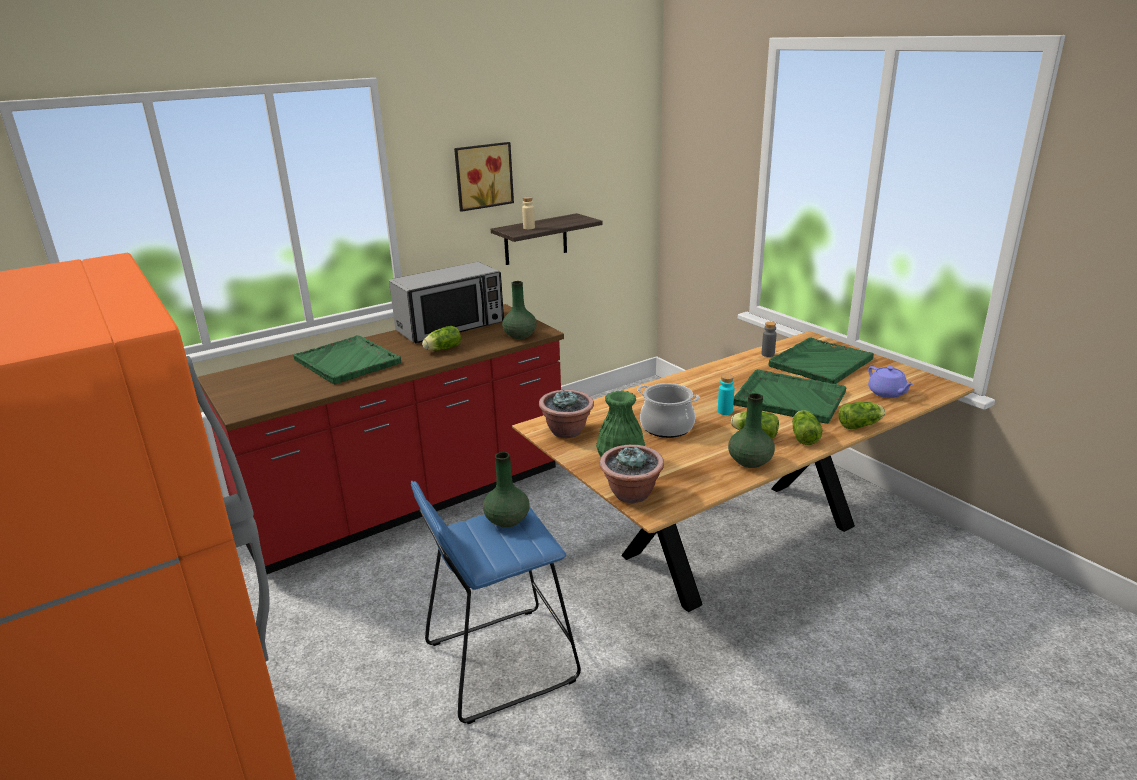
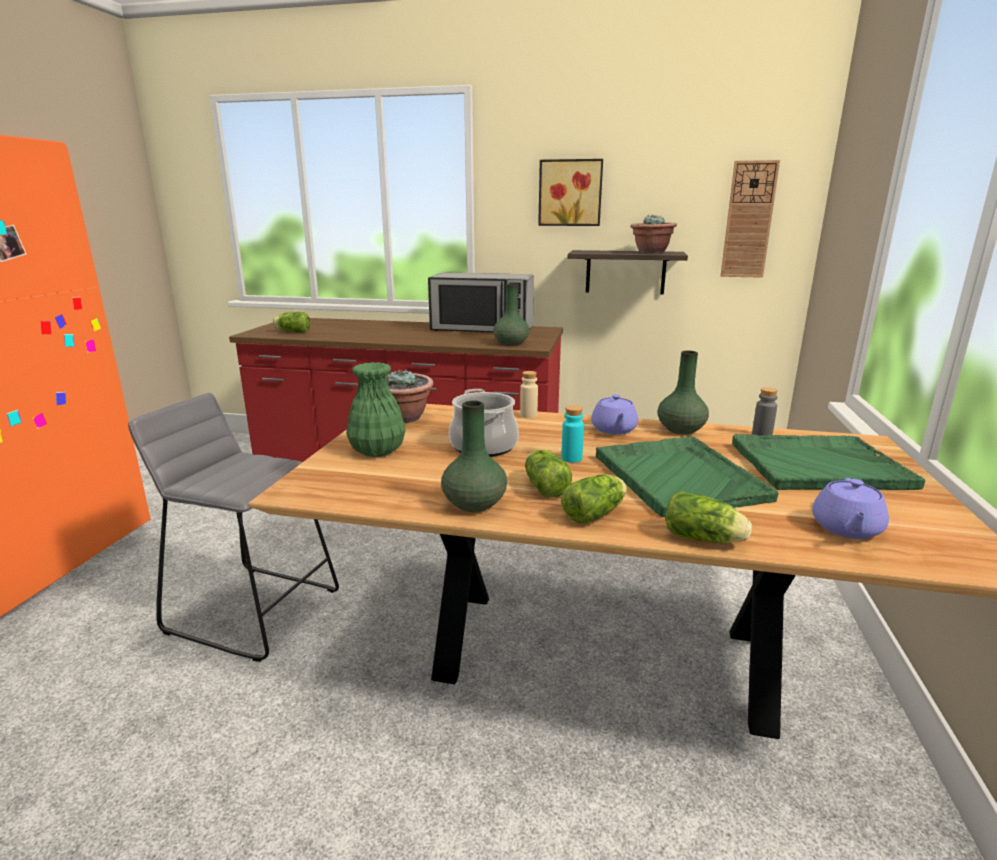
camera: 45 degrees right, 5 degrees down
(347, 362) = (368, 329): green tray -> none
(441, 349) = (436, 337): lettuce -> lettuce (292, 332)
(500, 661) = (255, 609): blue stool -> grey stool
(507, 520) = (269, 465): green vase -> green vase (681, 430)
(529, 228) = (602, 252): beige bottle -> beige bottle (528, 415)
(617, 179) = (748, 220): none -> wall clock
(631, 494) = (315, 474): potted plant -> potted plant (651, 253)
(700, 382) = (614, 430): none -> purple teapot

